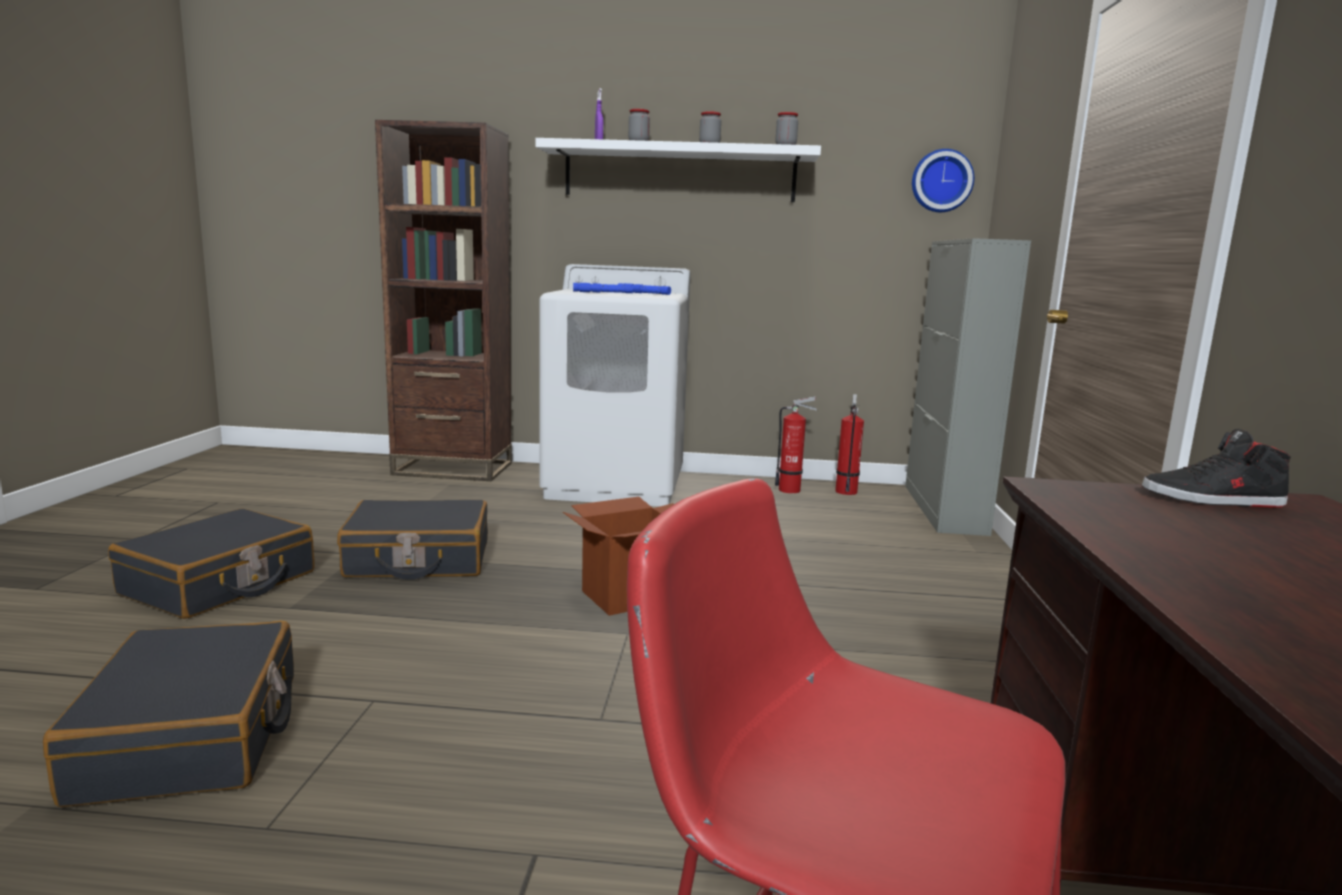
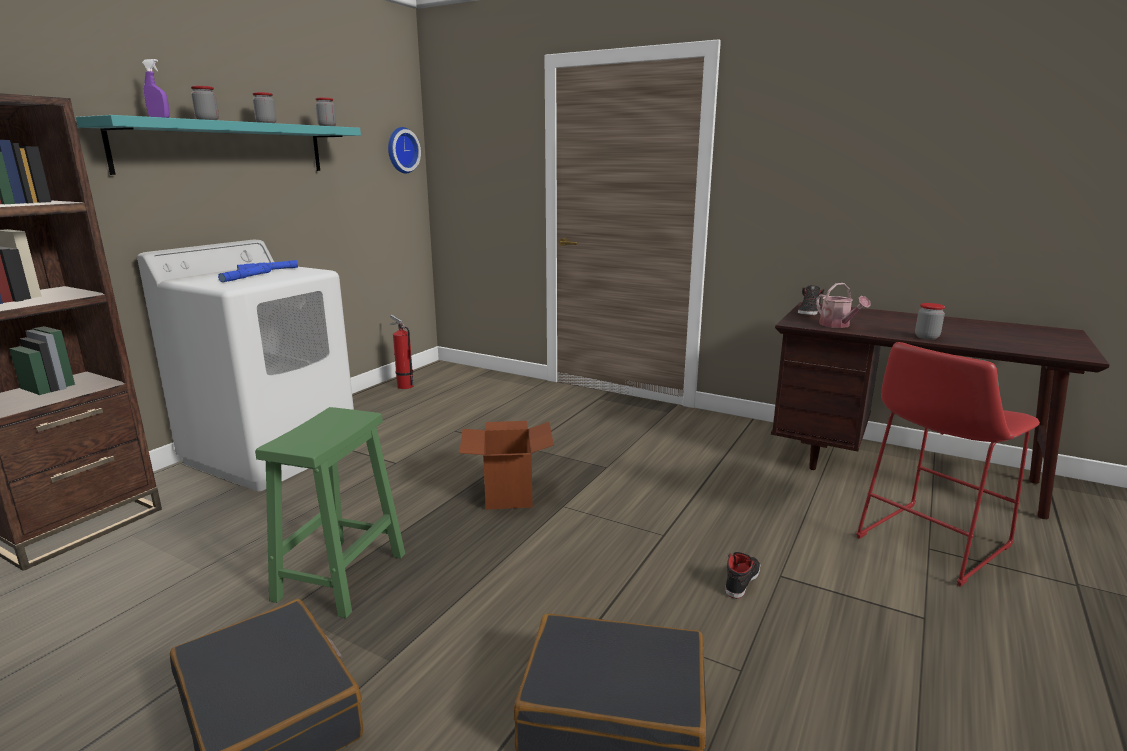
camera: 65 degrees left, 5 degrees up
(418, 559) = (342, 575): black suitcase -> green stool
(503, 809) = (741, 580): none -> black shoe
(679, 173) = (225, 148): white shelf -> turquoise shelf
(792, 490) = (380, 399): fire extinguisher -> none
(944, 509) = (468, 373): grey cabinet -> none
(1131, 520) = (837, 325): none -> watering can
(1236, 613) = (926, 337): none -> jar

